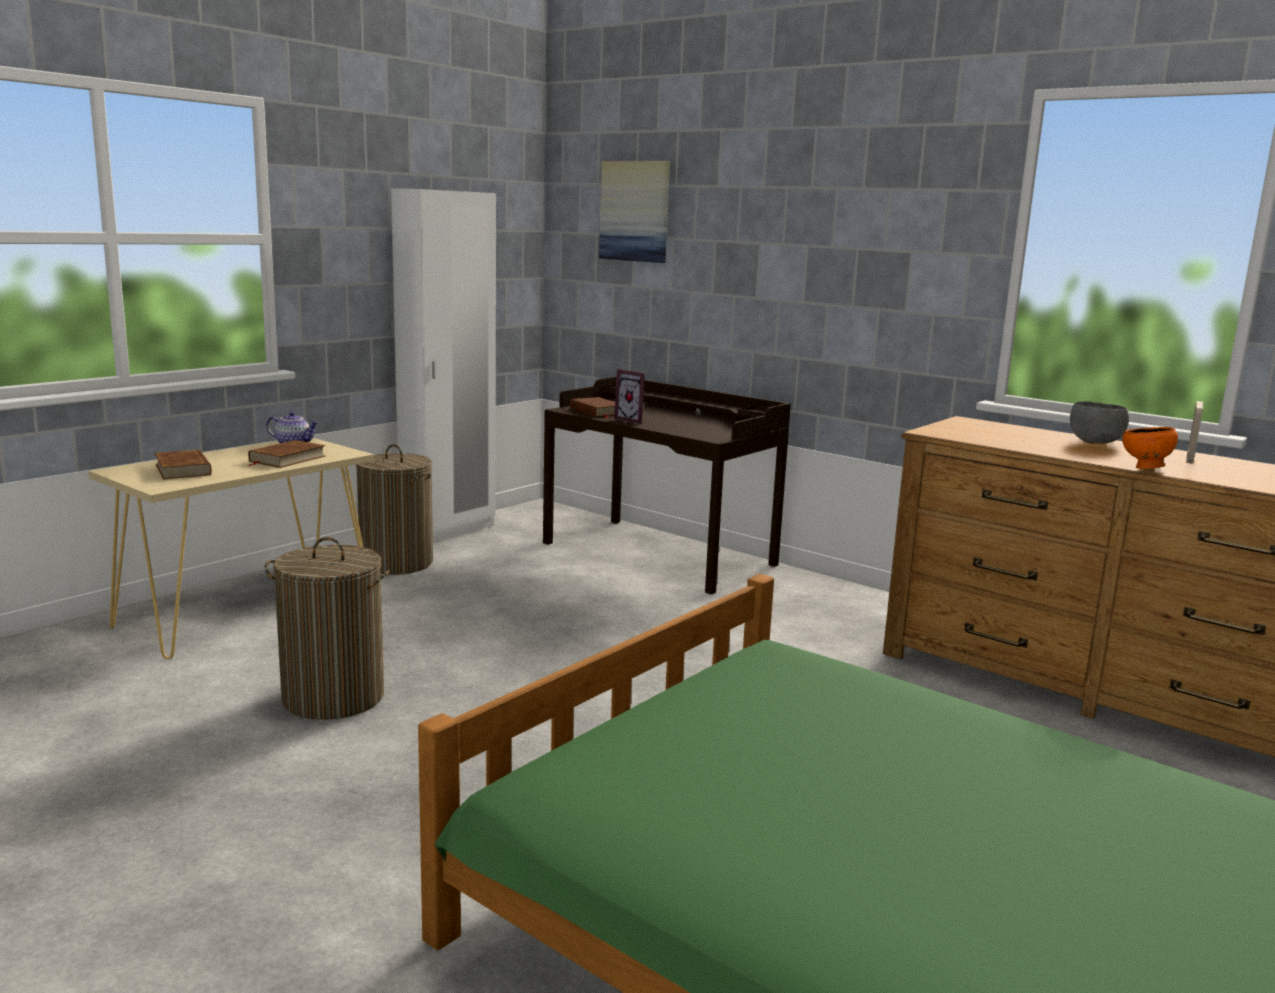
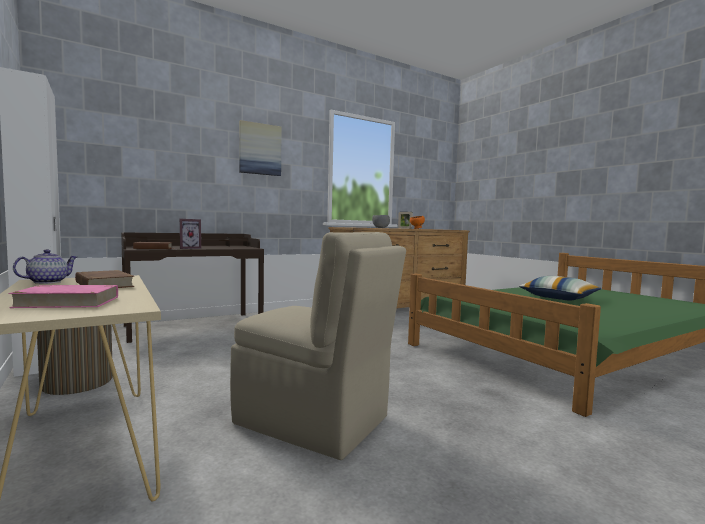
camera: 70 degrees left, 10 degrees down
(183, 469) = (67, 302): brown book -> pink book
(333, 697) = (315, 421): laundry basket -> beige chair
(635, 211) = (123, 131): picture -> picture (260, 149)
(949, 805) = (559, 298): none -> pillow

